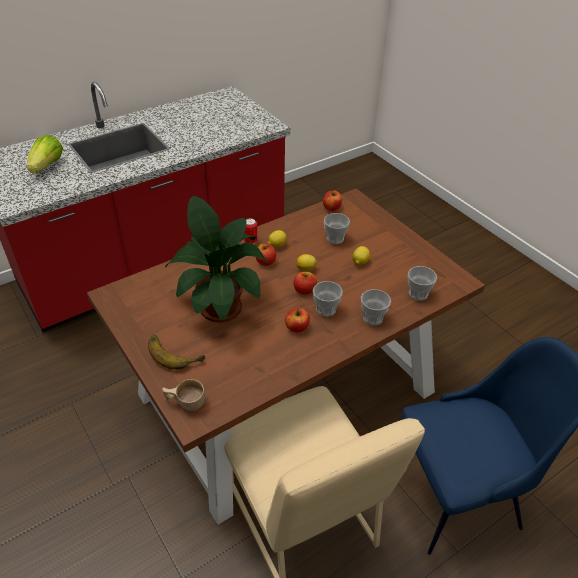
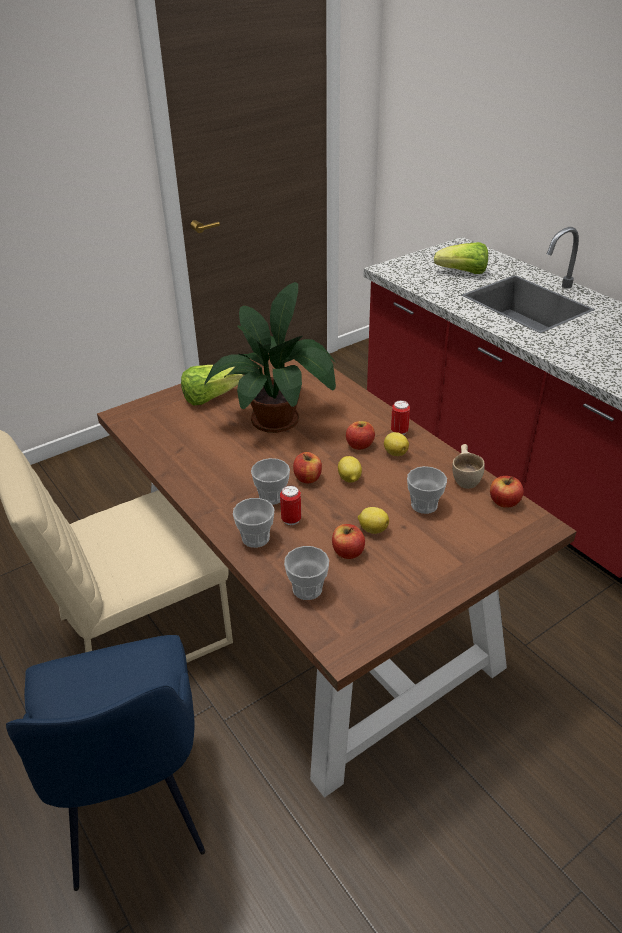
camera: 90 degrees right, 5 degrees down
(175, 351) = (210, 397): banana -> lettuce
(185, 403) = (144, 409): beige cup -> beige cup (466, 477)
(297, 327) = (241, 473): apple -> apple (347, 552)
(352, 300) = (291, 520): none -> can

